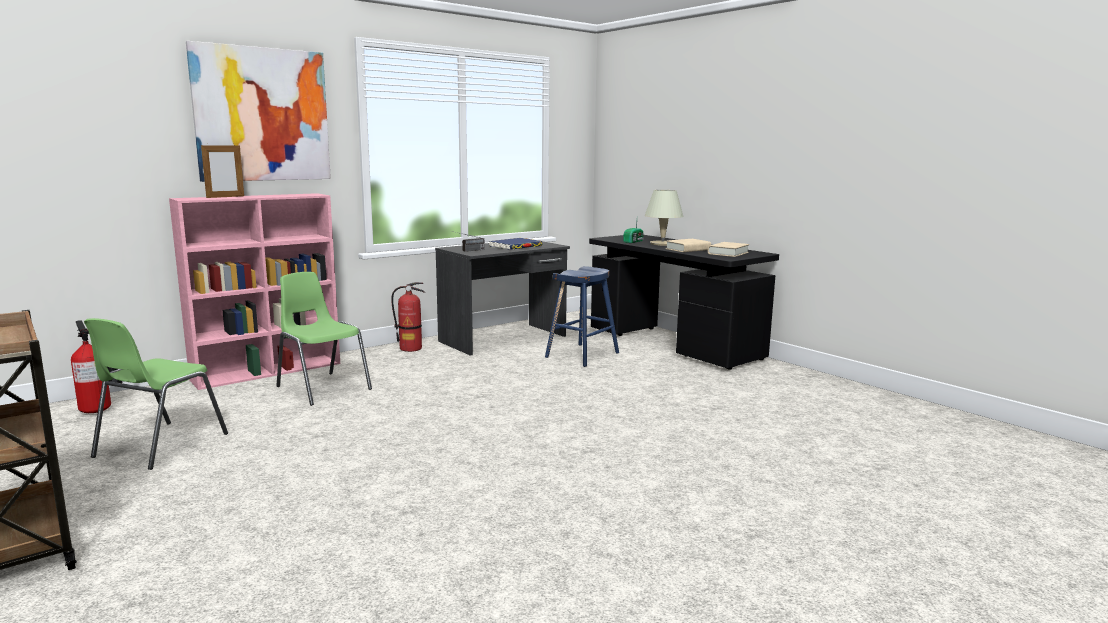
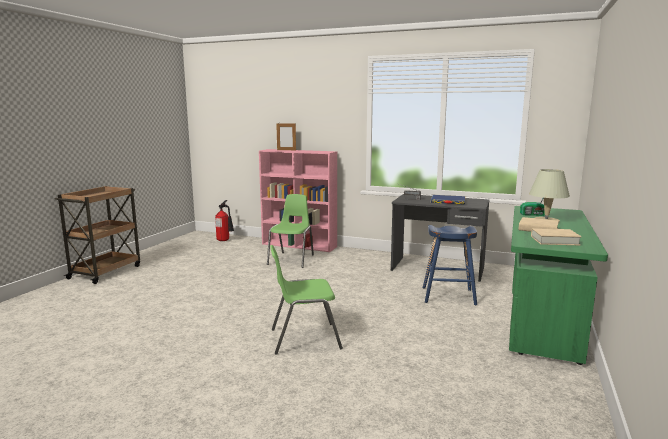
camera: 60 degrees right, 0 degrees up
(159, 446) = (199, 259): green chair -> green chair (304, 338)
(262, 115) = (313, 106): picture -> none
(411, 348) = (377, 256): fire extinguisher -> none
(673, 344) = (542, 318): black desk -> green desk

